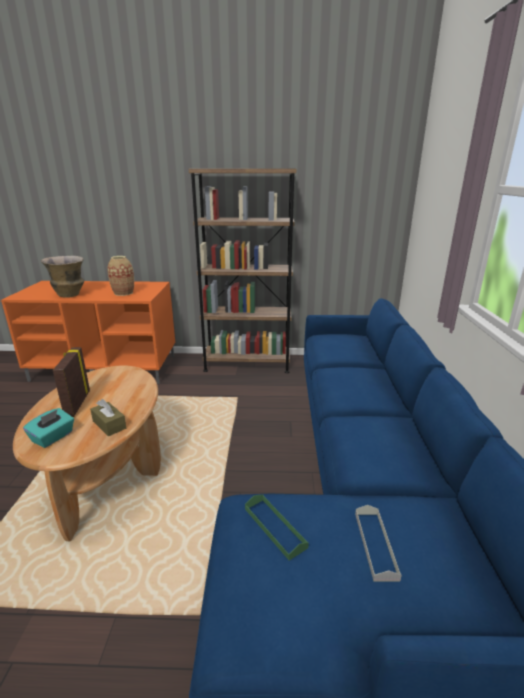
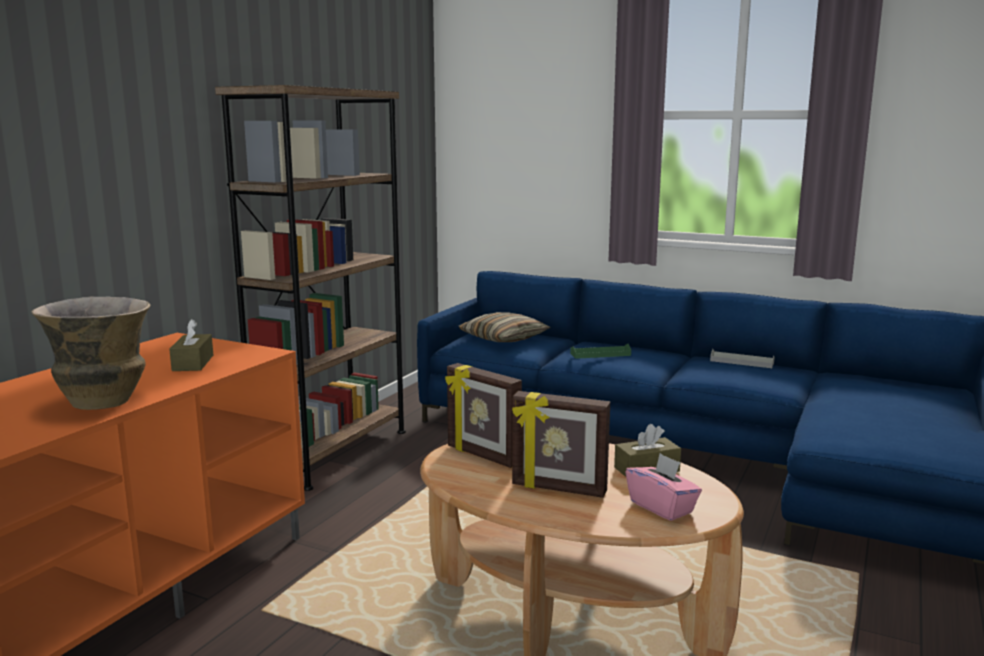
camera: 65 degrees left, 10 degrees down
(53, 437) = (662, 507): turquoise tissue box -> pink tissue box
(118, 377) = (482, 456): none -> picture frame
(123, 293) = (193, 363): vase -> brown tissue box
(274, 527) = (861, 424): green tray -> green tray (600, 354)
(342, 344) = (503, 338): none -> pillow
(375, 544) = (884, 398): grey tray -> grey tray (741, 362)

